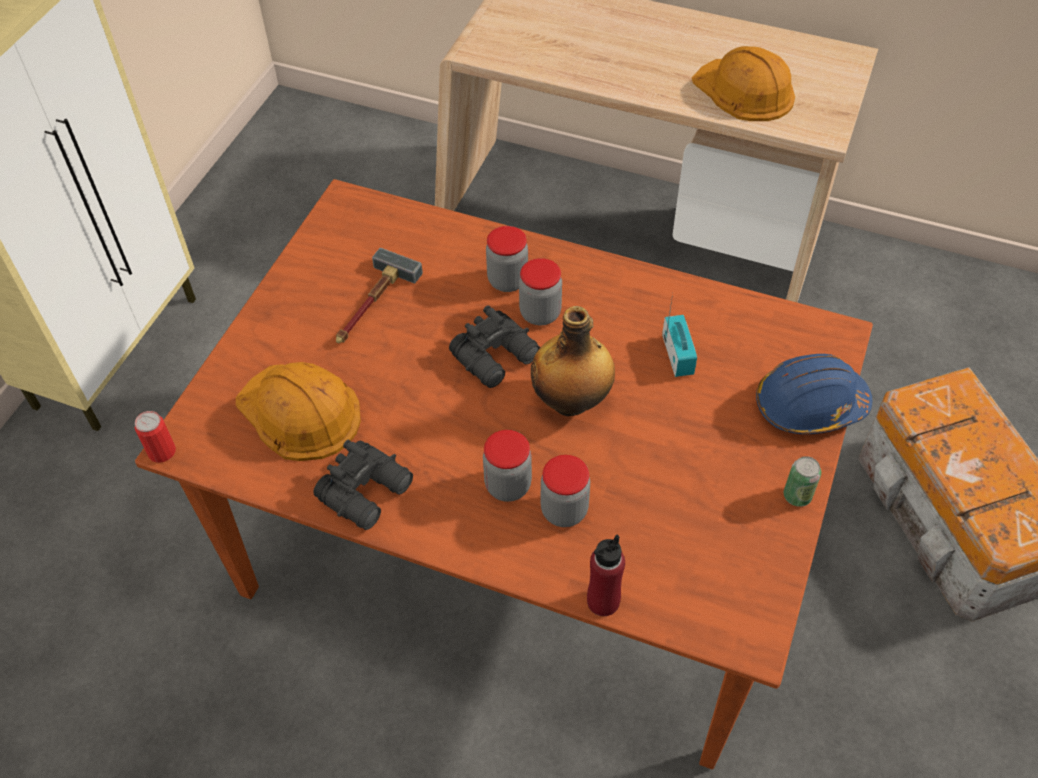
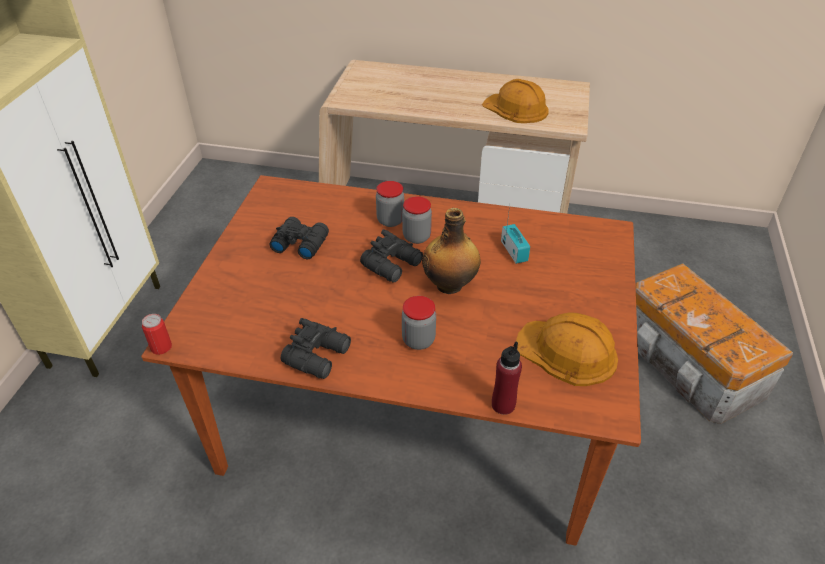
camera: 10 degrees left, 10 degrees down
(299, 412) = (260, 312): orange hard hat -> orange hard hat (567, 352)
(371, 305) = (300, 243): hammer -> black binoculars
(564, 510) = (461, 351): jar -> none
(797, 496) = (616, 324): can -> none
(809, 406) = (608, 271): blue hard hat -> none

